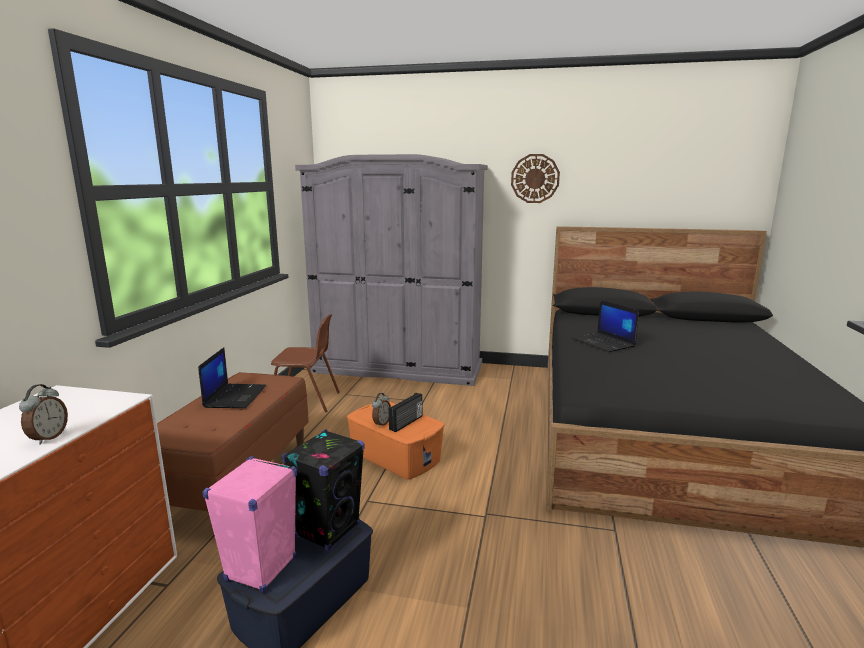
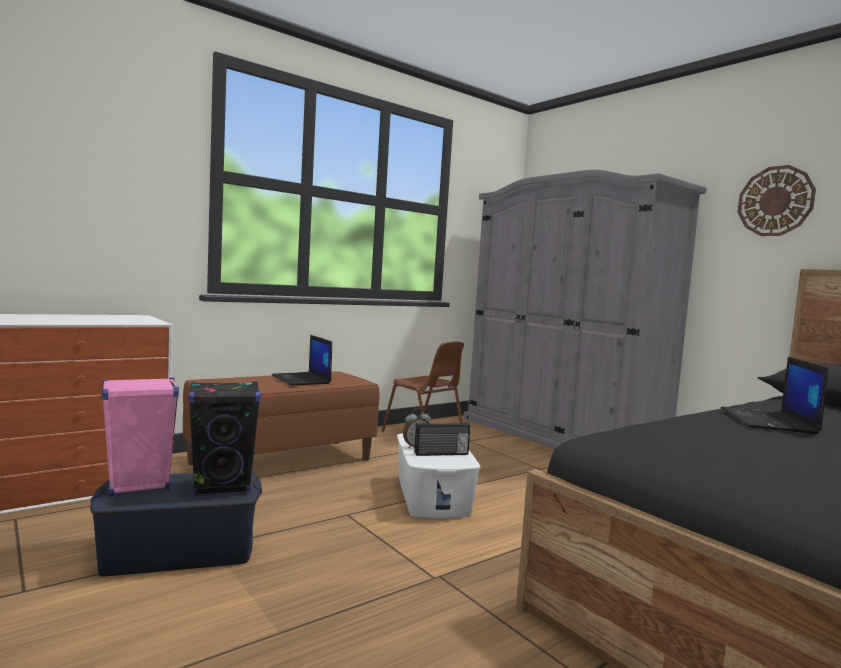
camera: 40 degrees right, 10 degrees down
(48, 438) = (70, 322): alarm clock -> none
(235, 396) = (302, 379): laptop -> laptop turned 105 degrees clockwise
(395, 455) = (433, 496): orange storage box -> white storage box

